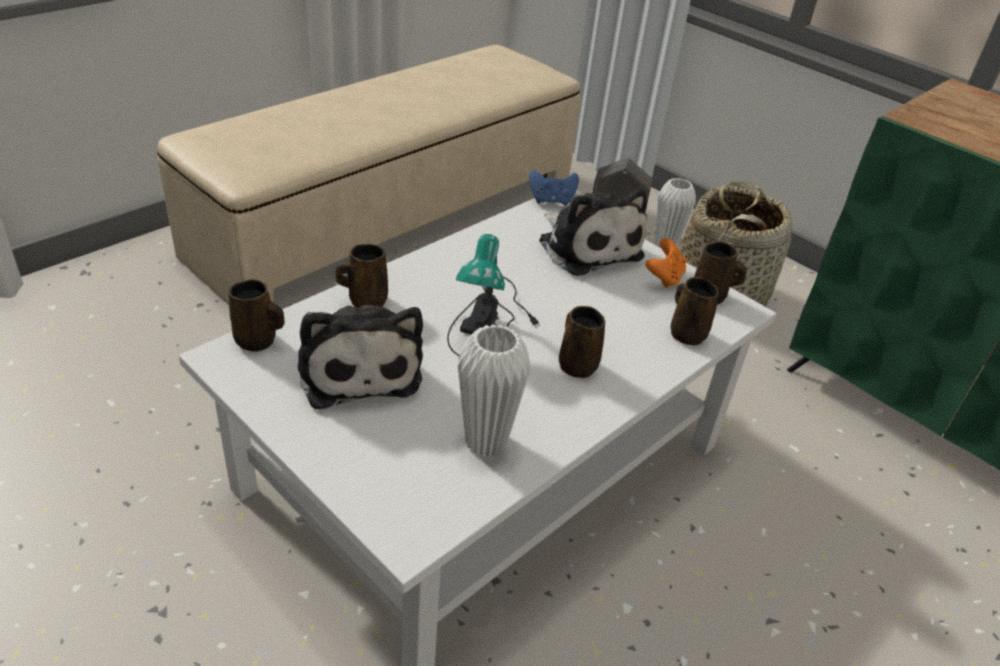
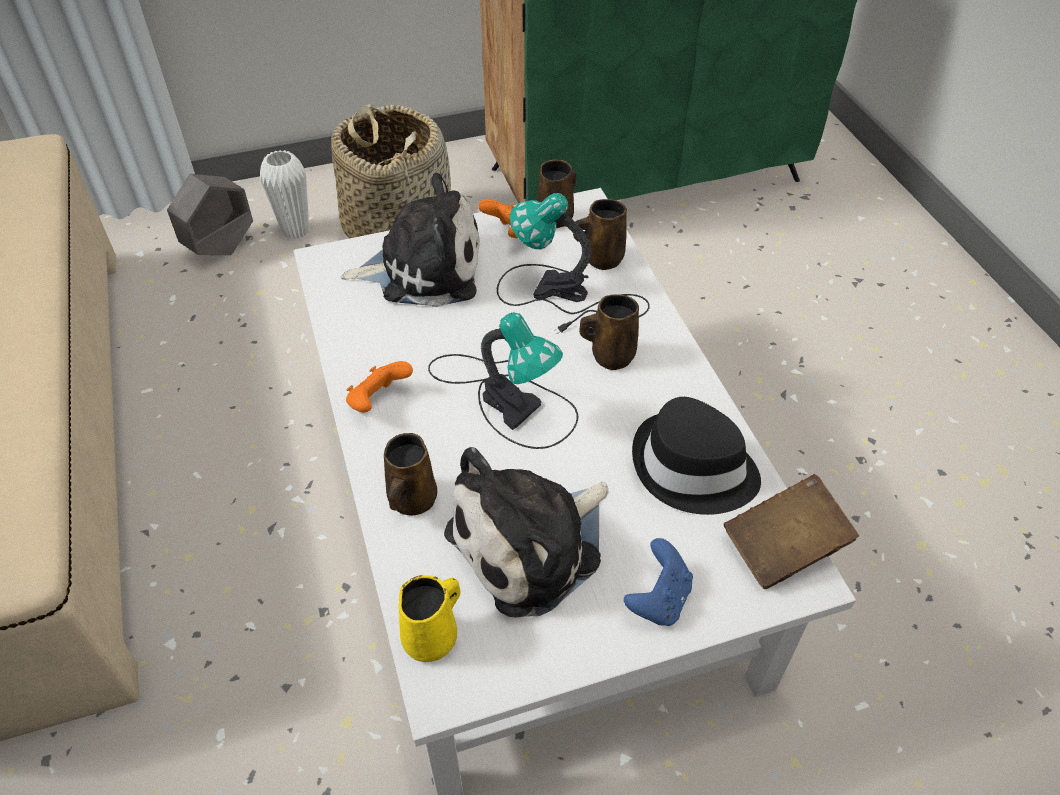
camera: 60 degrees left, 10 degrees up
(258, 341) = (432, 637): brown mug -> yellow mug
(358, 368) = (532, 544): plush toy -> plush toy turned 135 degrees clockwise
(434, 519) = (783, 547): none -> brown book
(443, 263) = (378, 401): none -> orange game controller
(486, 442) = (693, 469): white vase -> black hat
(551, 201) = (317, 261): blue game controller -> blue game controller (658, 599)
(622, 324) = (565, 297): none -> table lamp

